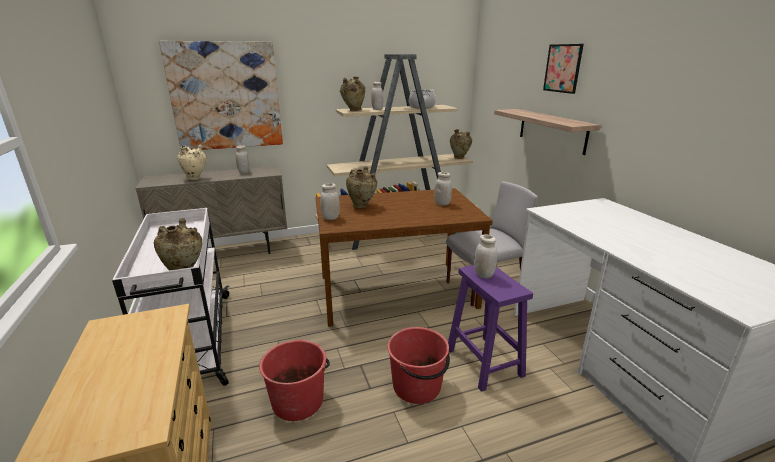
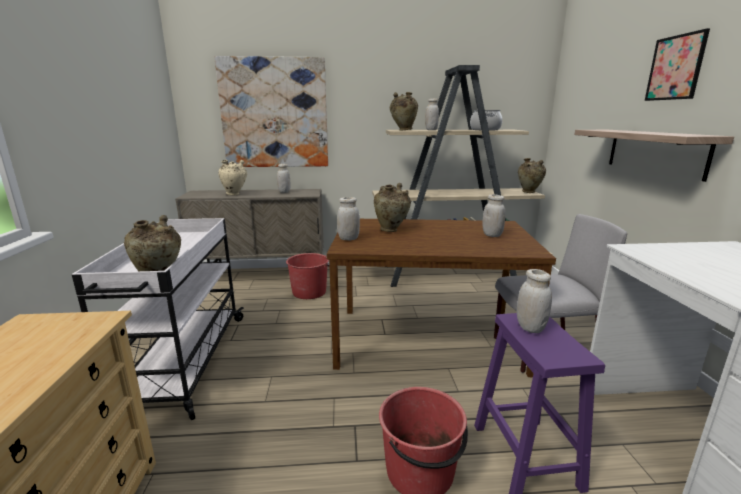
camera: 15 degrees right, 5 degrees down
(298, 400) = (262, 458): red bucket -> red bucket (309, 292)

